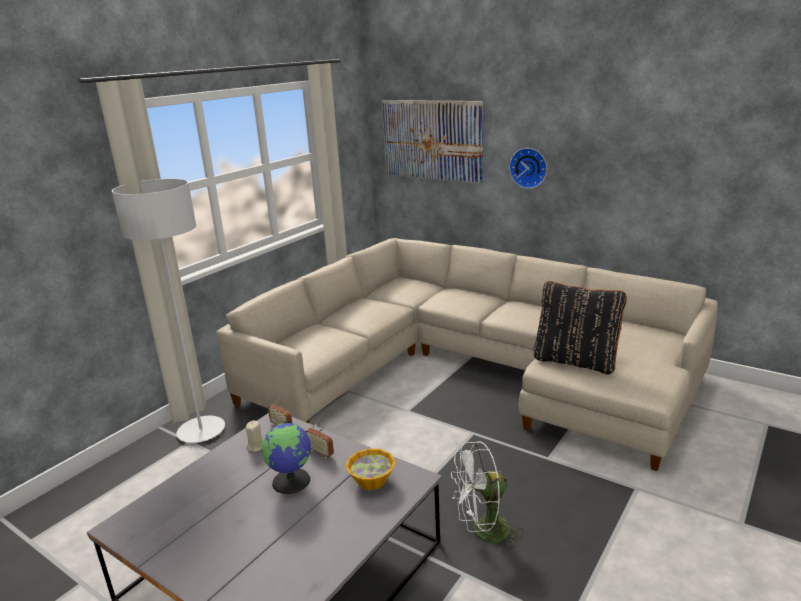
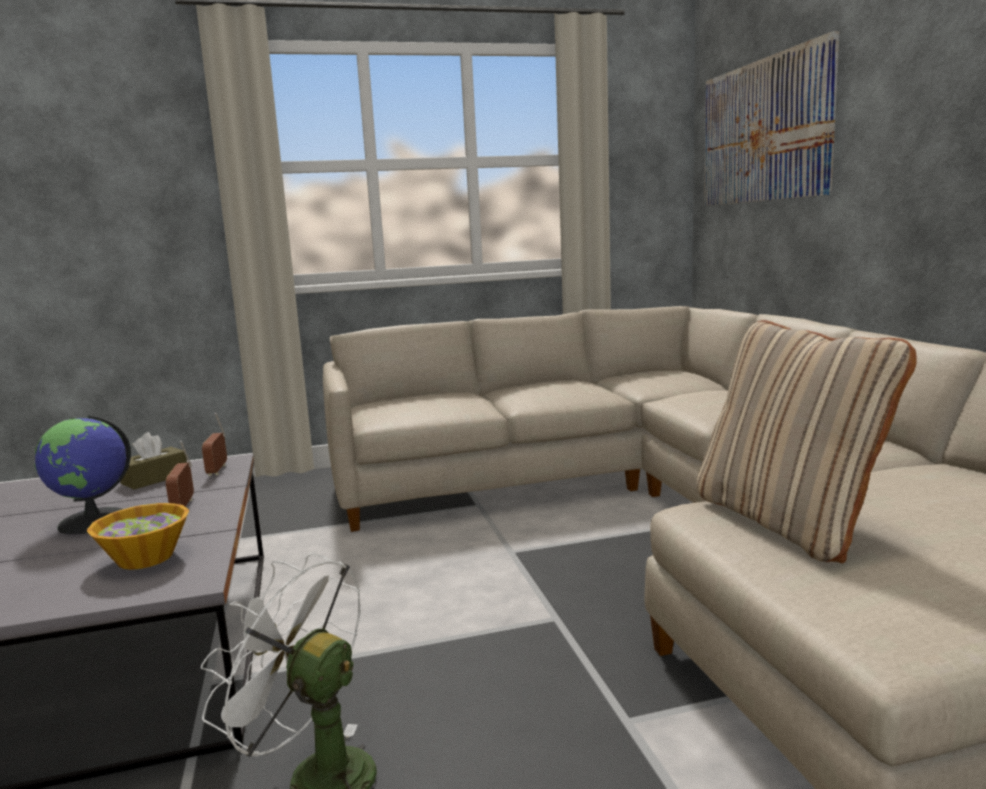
camera: 40 degrees right, 10 degrees down
(201, 431) = (271, 492): grey floor lamp -> none
(256, 446) = (155, 478): beige candle -> brown tissue box
(529, 167) = (909, 147): wall clock -> none
(576, 361) = (787, 522): black pillow -> beige pillow

